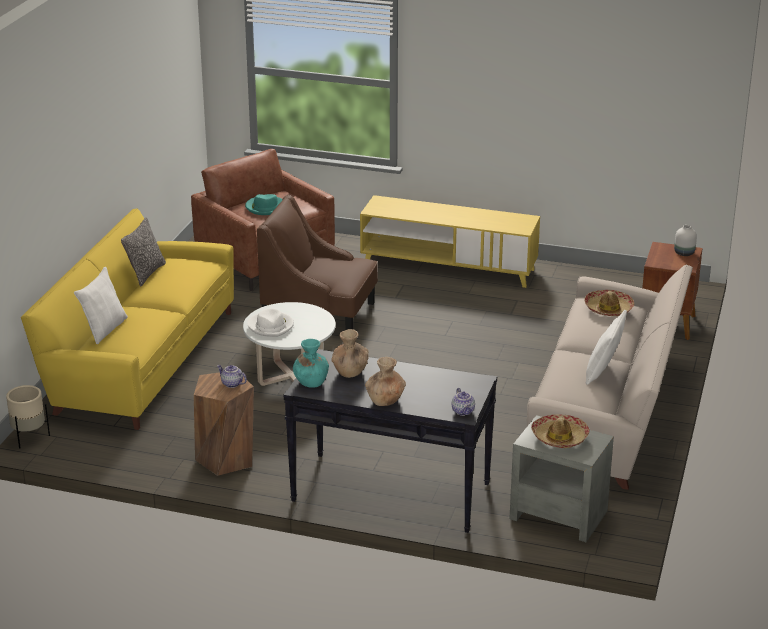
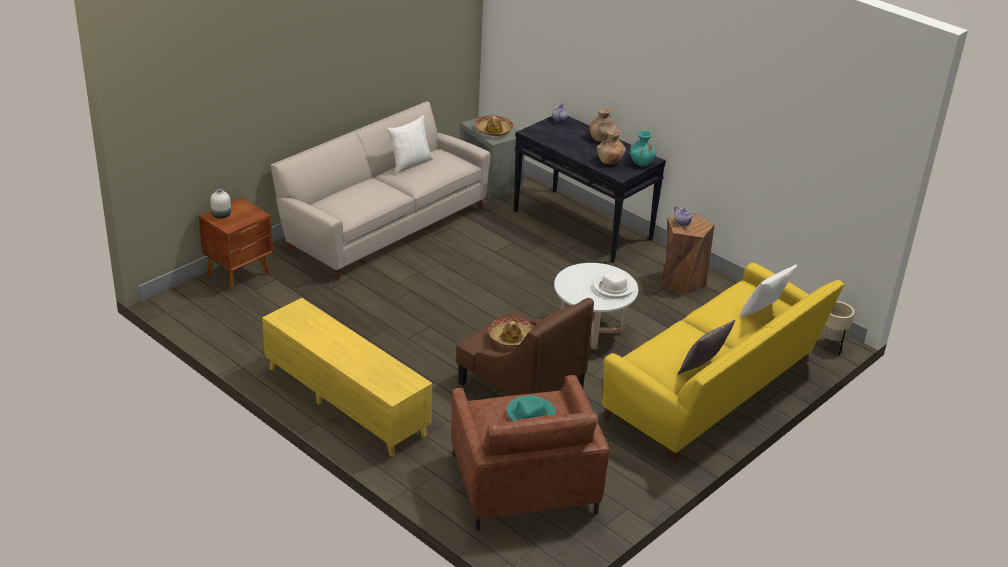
camera: 155 degrees left, 5 degrees up
(608, 308) = (344, 200): hat -> hat (511, 337)

